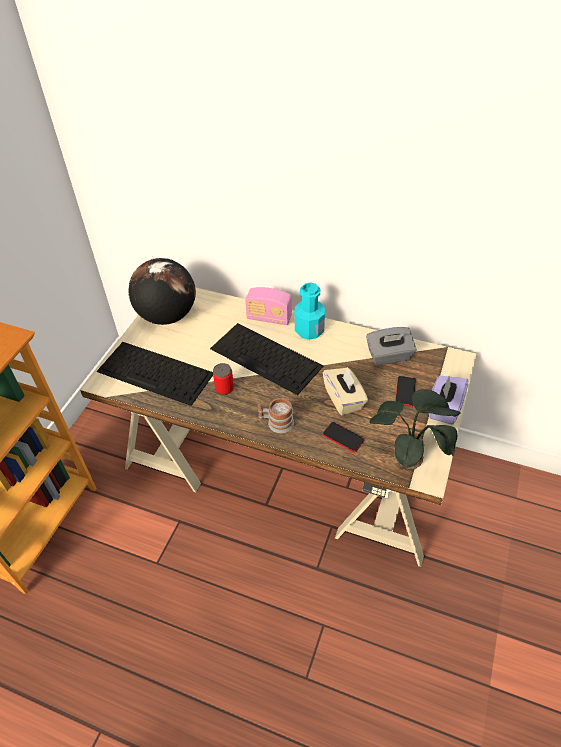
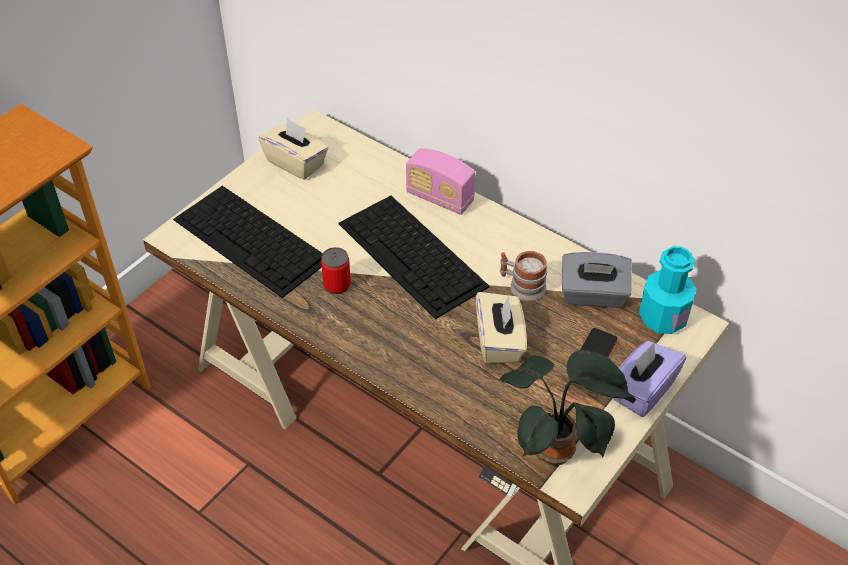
camera: 15 degrees right, 0 degrees up
(167, 316) = (296, 163): globe -> beige tissue box
(276, 423) = (389, 350): mug -> mug (522, 285)
(309, 330) = (491, 229): turquoise bottle -> turquoise bottle (663, 318)
(343, 437) = (475, 395): phone -> none

